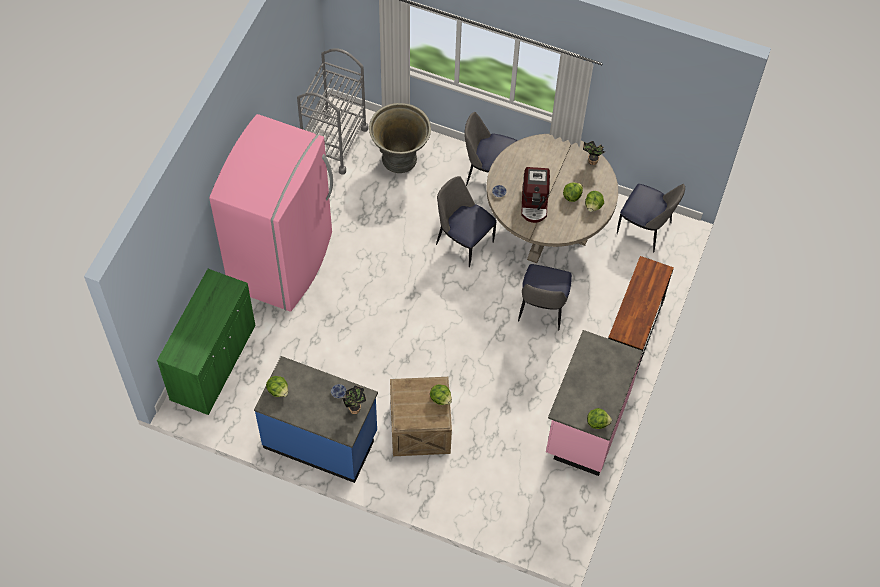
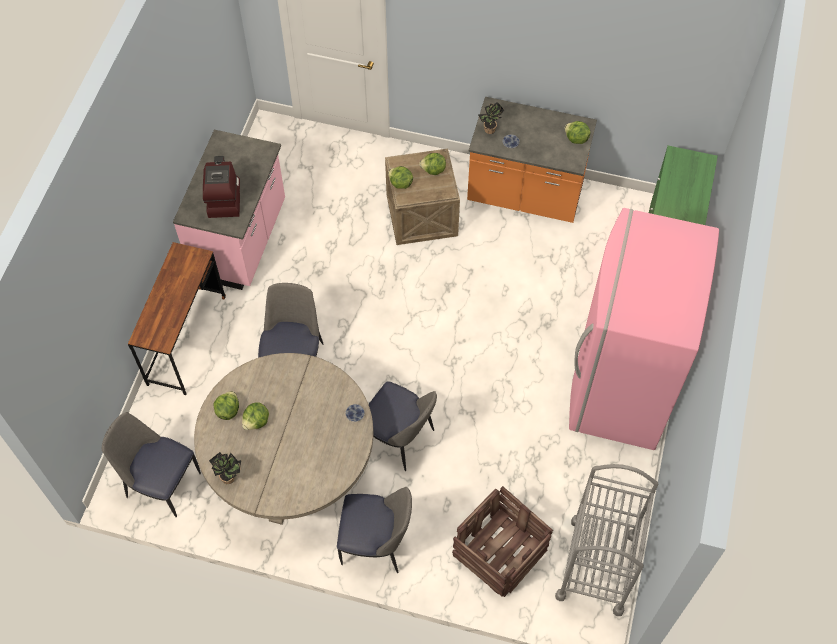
camera: 175 degrees right, 0 degrees up
(321, 439) = (525, 195): blue counter -> orange counter
(400, 159) = (501, 551): grey planter -> crate
(535, 203) = (306, 404): coffee machine -> coffee machine (223, 198)
(597, 422) = (226, 143): lettuce -> lettuce (433, 170)

